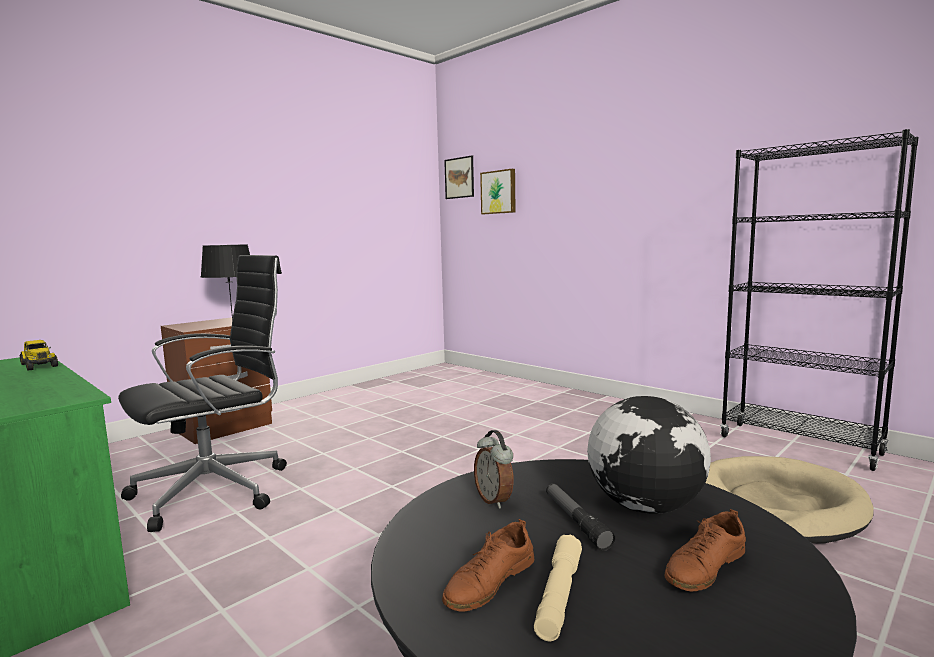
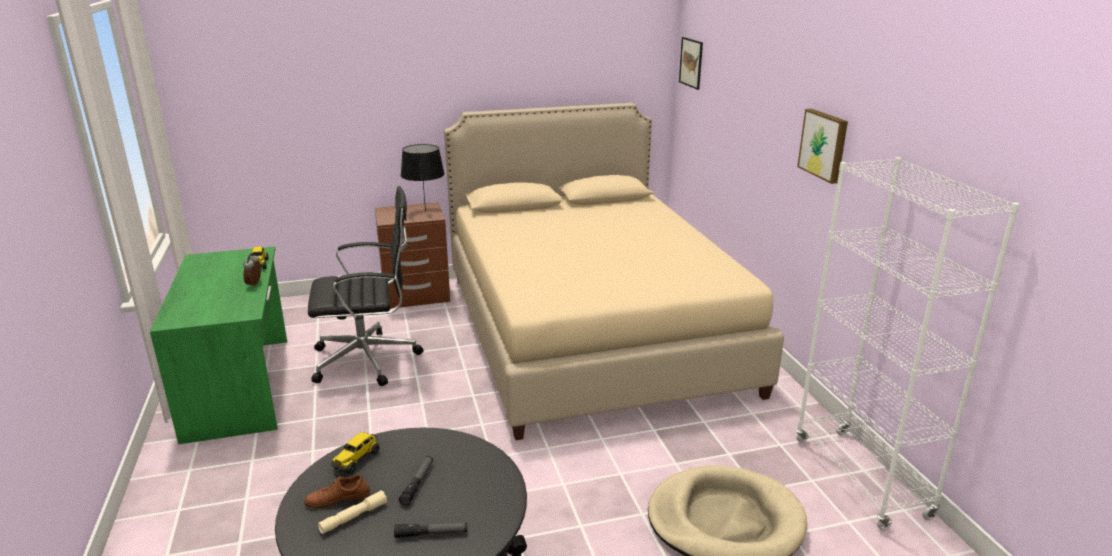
camera: 30 degrees right, 15 degrees up
(441, 526) = (357, 459): none -> toy truck
(448, 414) = (589, 331): none -> beige bed
(495, 500) = (401, 453): alarm clock -> alarm clock (255, 284)
(499, 192) = (716, 94): picture -> picture (824, 145)
(645, 506) = (465, 490): globe -> none
(705, 566) = (431, 534): brown shoe -> flashlight
(799, 445) = (860, 477): black bookcase -> white bookcase

